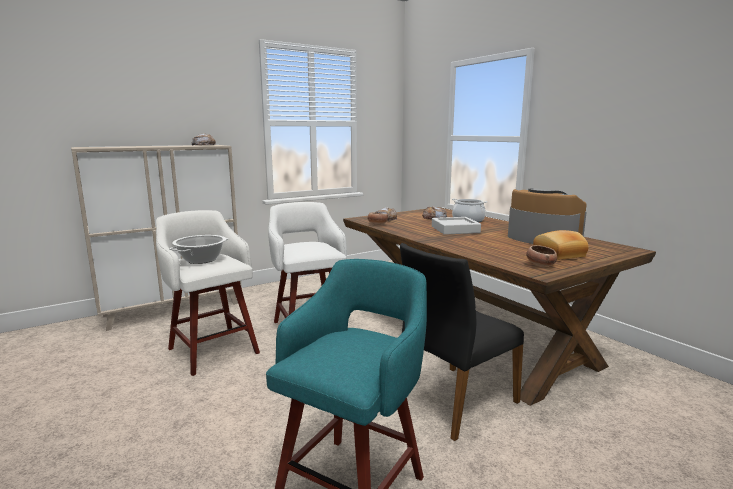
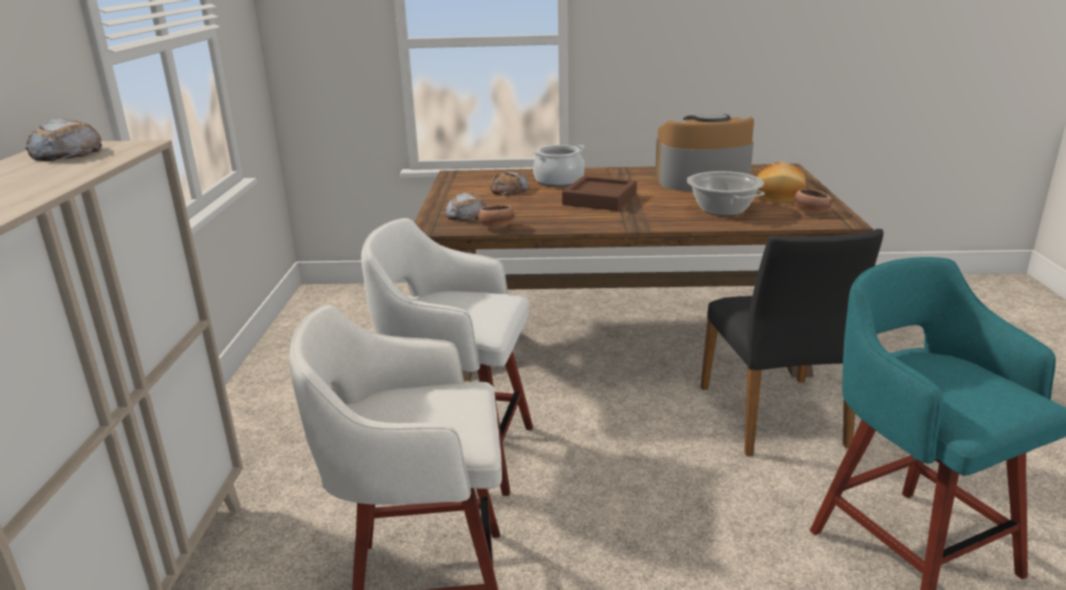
camera: 55 degrees left, 10 degrees up
(201, 260) = (415, 418): cooking pot -> cooking pot (723, 209)
(455, 229) = (599, 199): grey tray -> brown tray

